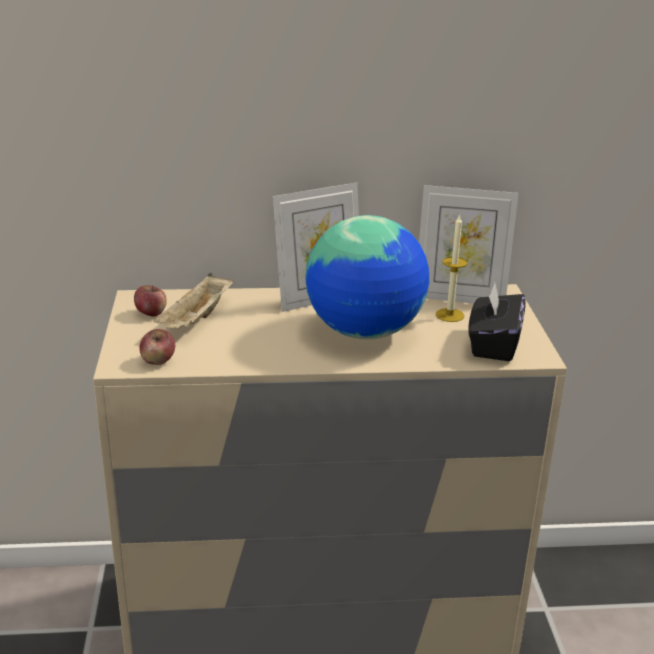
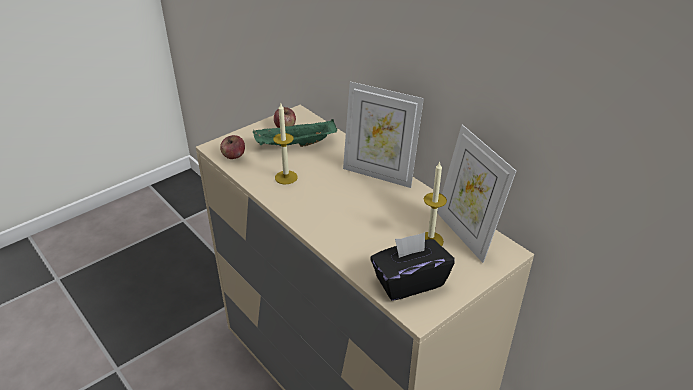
camera: 55 degrees right, 10 degrees up
(197, 320) = (295, 145): beige tray -> green tray
(250, 345) = (286, 177): none -> candle
(365, 332) = (356, 213): globe -> none

